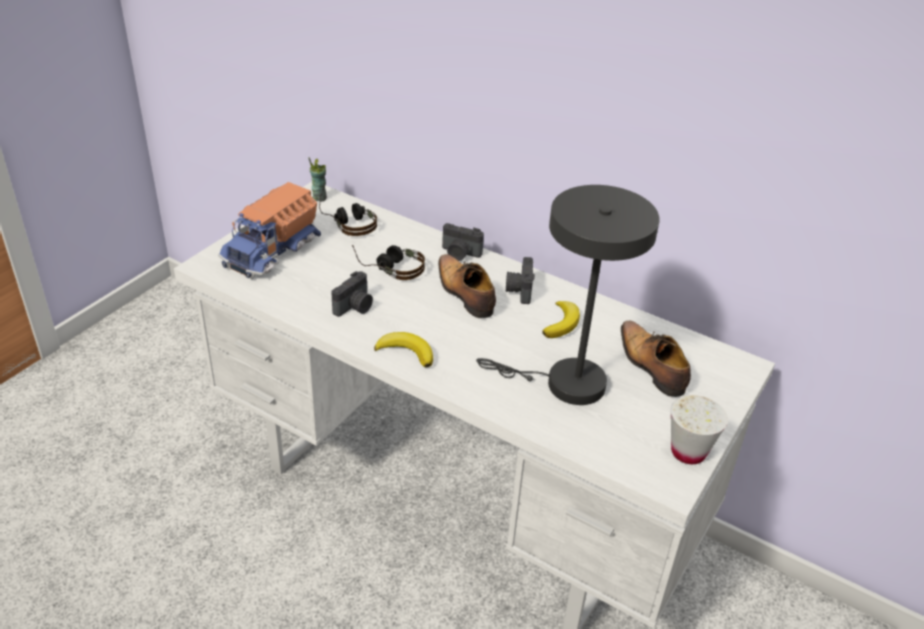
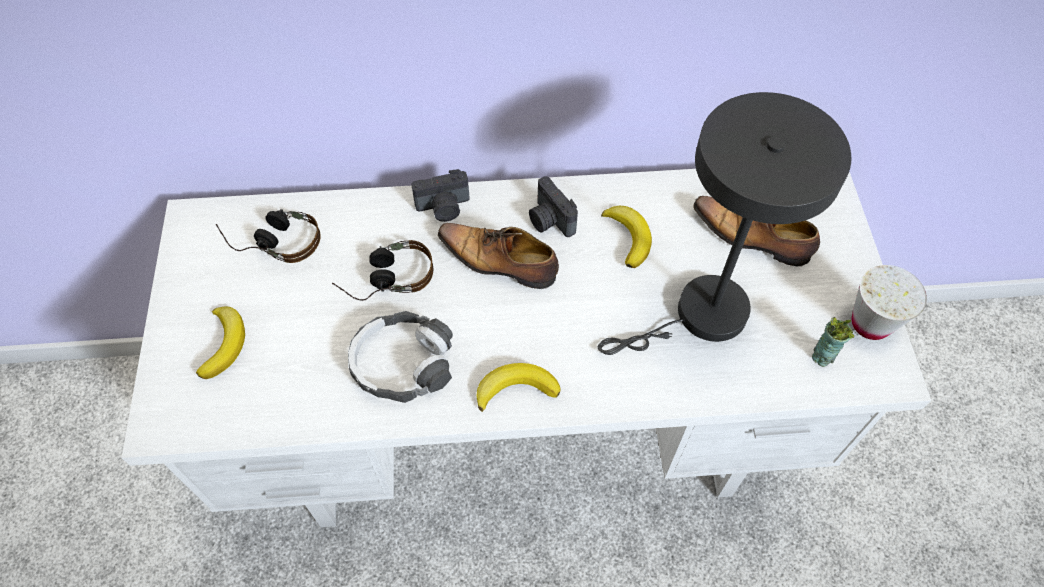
camera: 35 degrees left, 20 degrees up
(273, 250) = (224, 343): toy truck -> banana
(319, 197) = (203, 223): cup -> cup (822, 355)
(355, 307) = (402, 363): camera -> headphones

